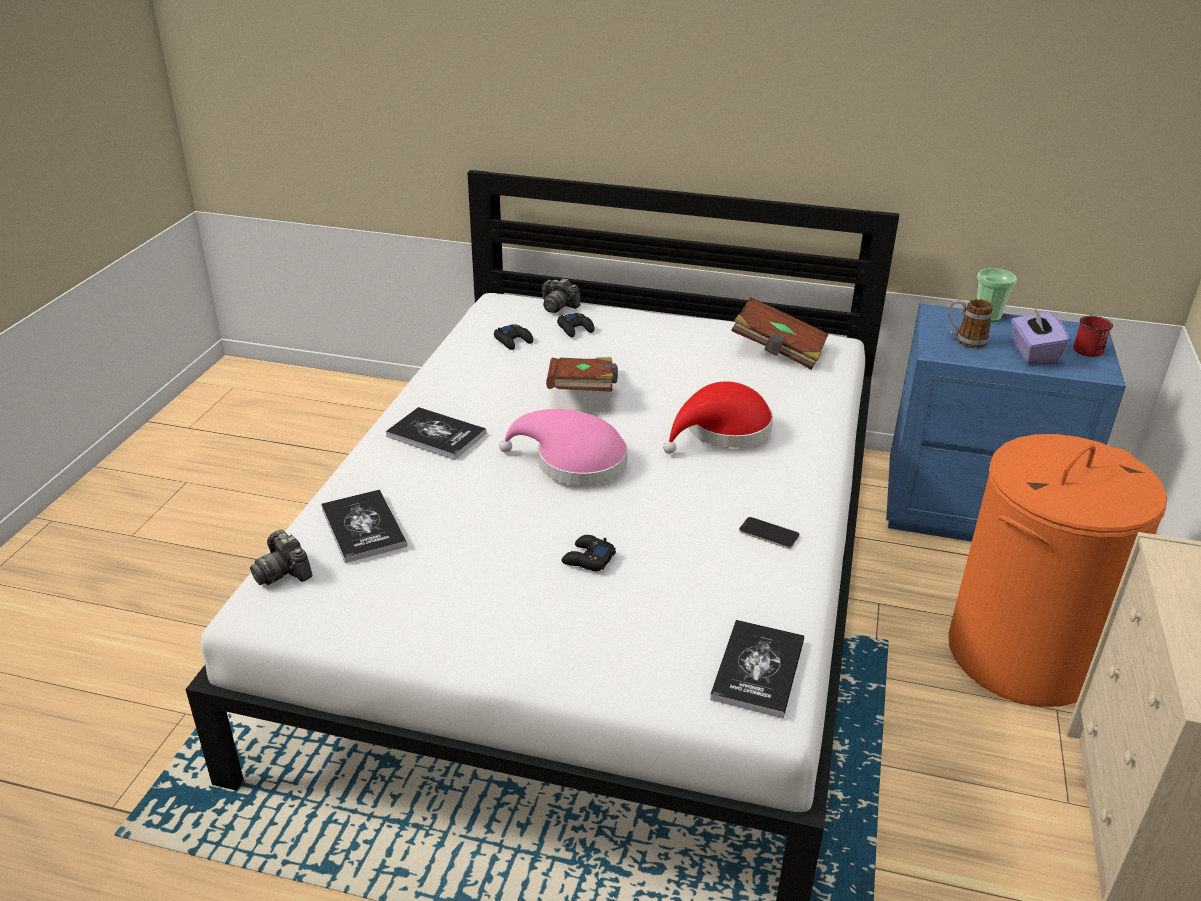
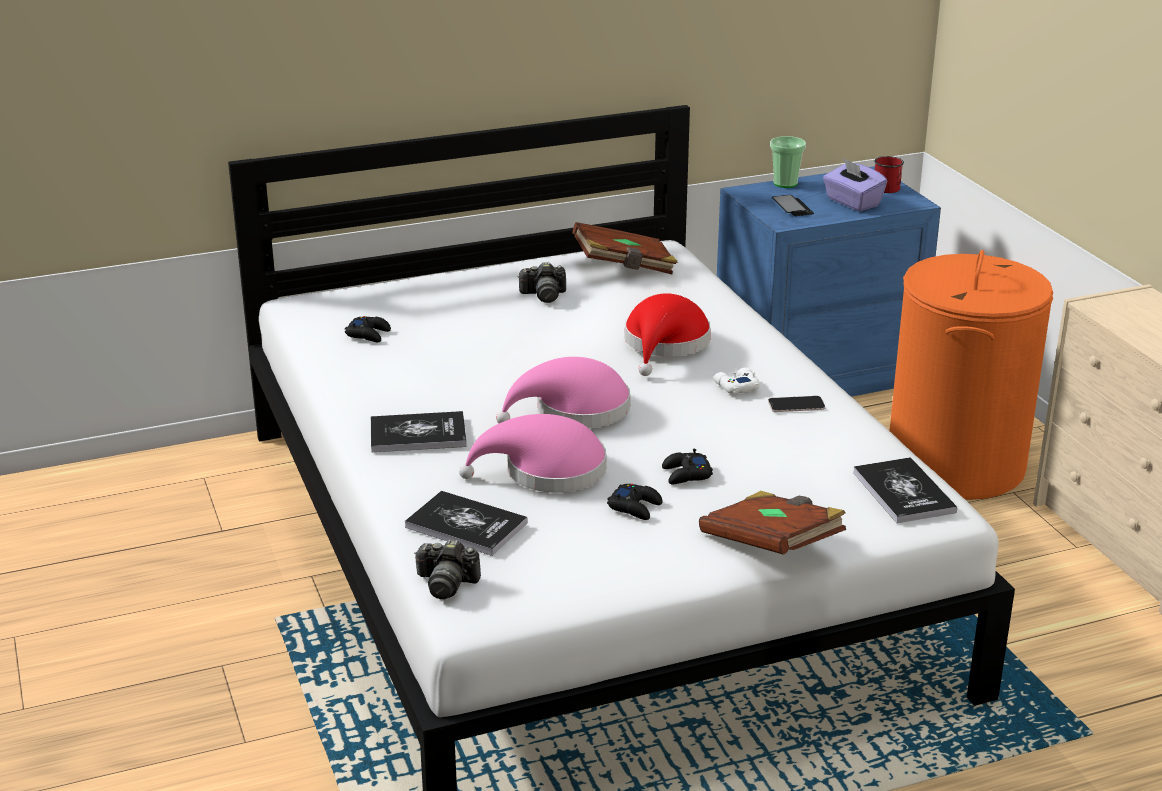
camera: 35 degrees left, 5 degrees down
(483, 507) = (546, 471): none -> pink hat
(558, 306) = (367, 290): camera -> camera (543, 295)
(575, 329) = (414, 305): black game controller -> black game controller (635, 507)
(582, 392) = (499, 355): brown book -> brown book (771, 545)
(737, 493) = (736, 386): none -> white game controller
(965, 340) = (792, 207): mug -> phone

